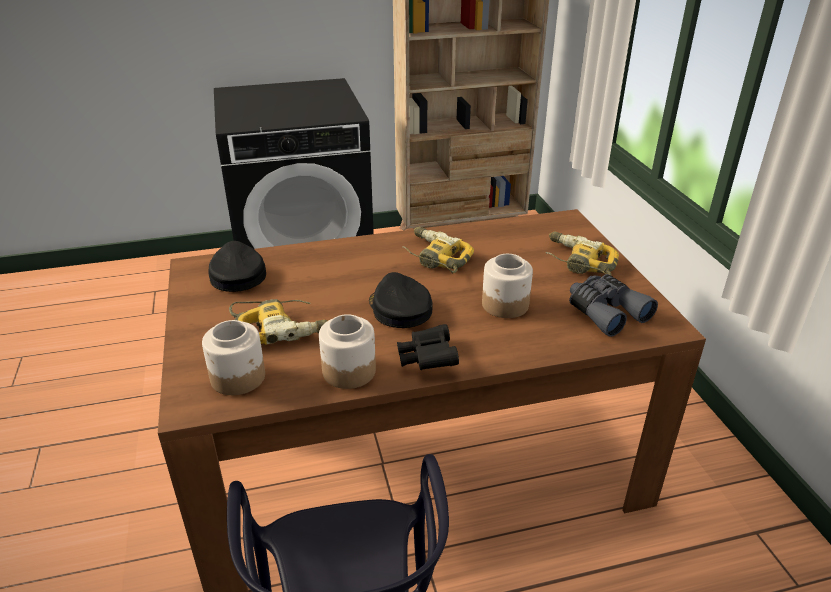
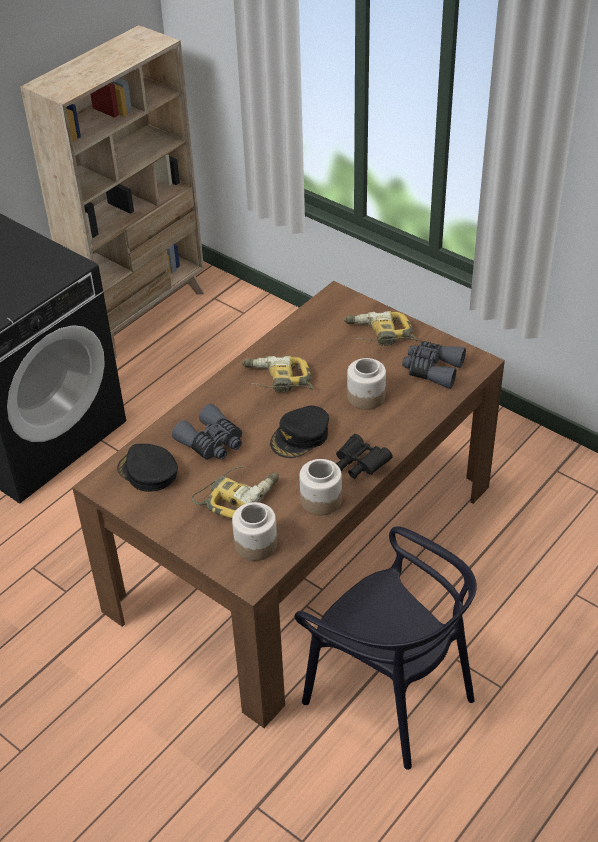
camera: 35 degrees left, 10 degrees up
(316, 277) = (212, 442): none -> grey binoculars
(399, 308) = (300, 437): black cap -> black cap turned 75 degrees counterclockwise

